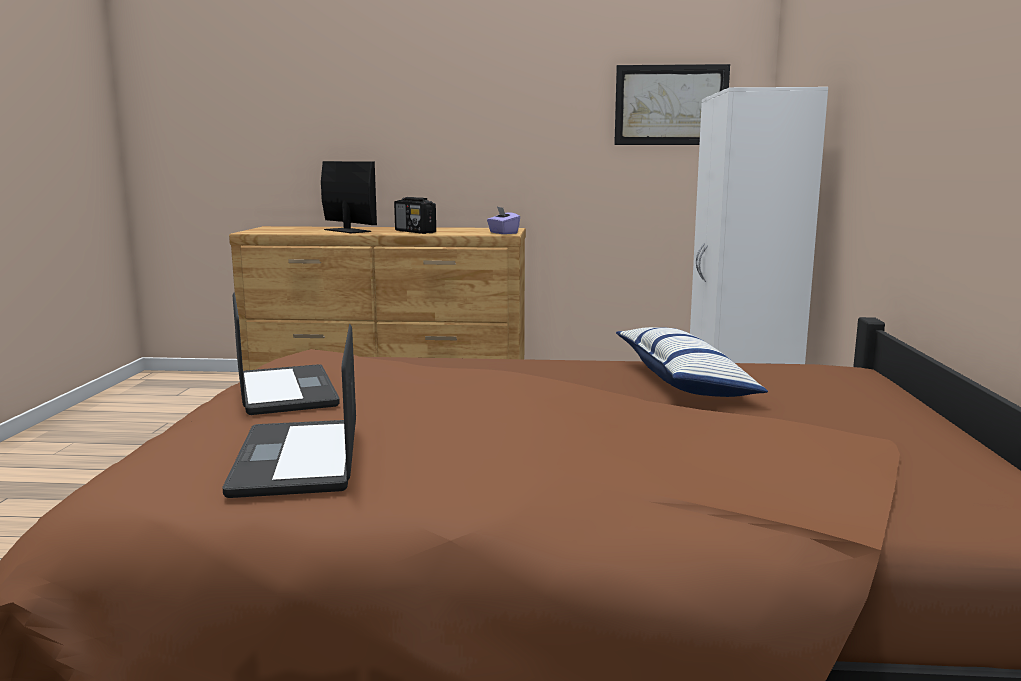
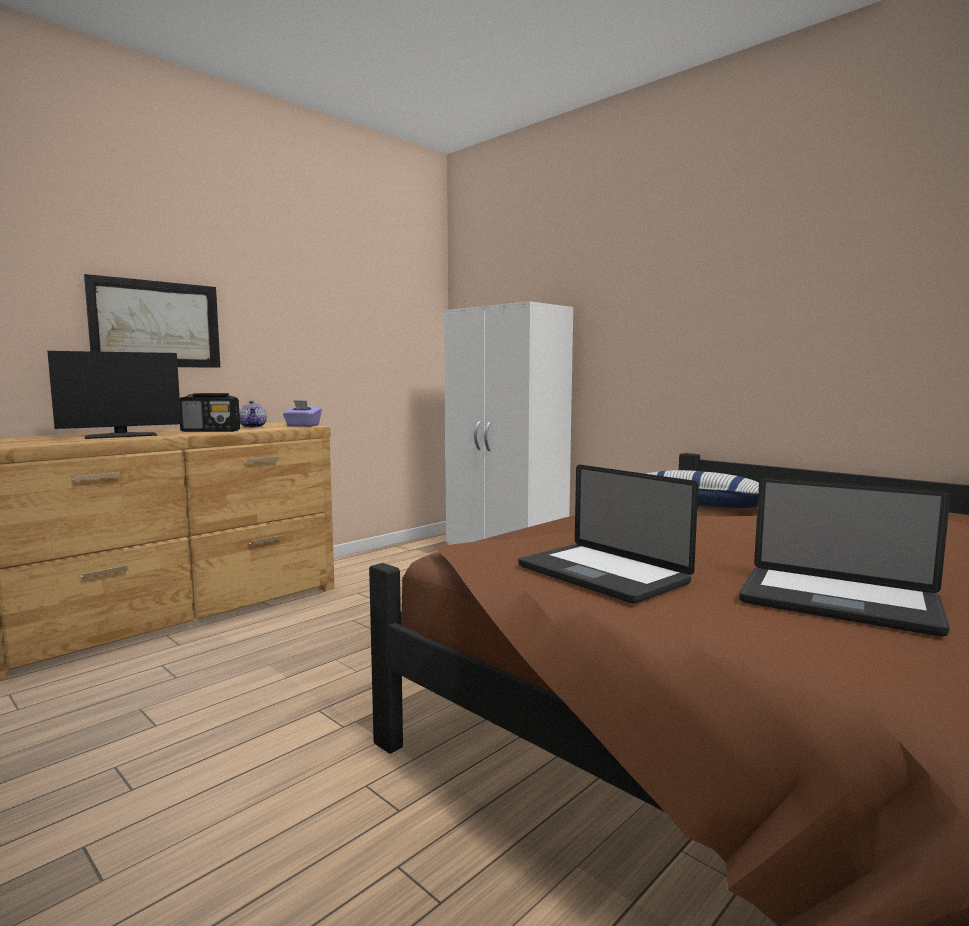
camera: 50 degrees left, 5 degrees down
(286, 392) = (601, 574): laptop -> laptop turned 150 degrees counterclockwise
(347, 230) = (121, 436): monitor -> monitor turned 150 degrees clockwise
(466, 230) = (253, 427): none -> teapot
(671, 105) = (388, 314): picture -> picture (156, 324)

